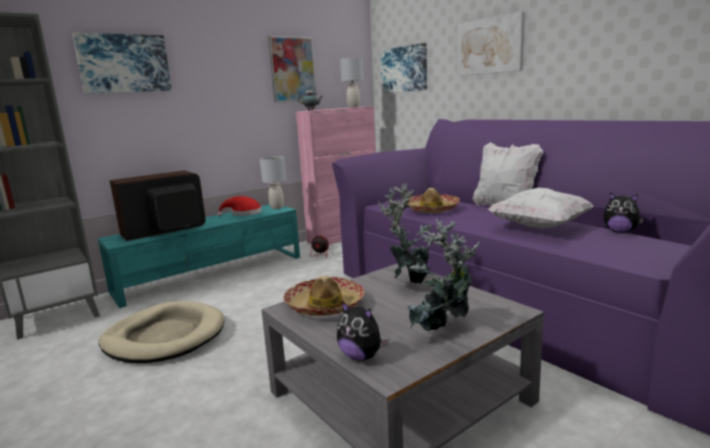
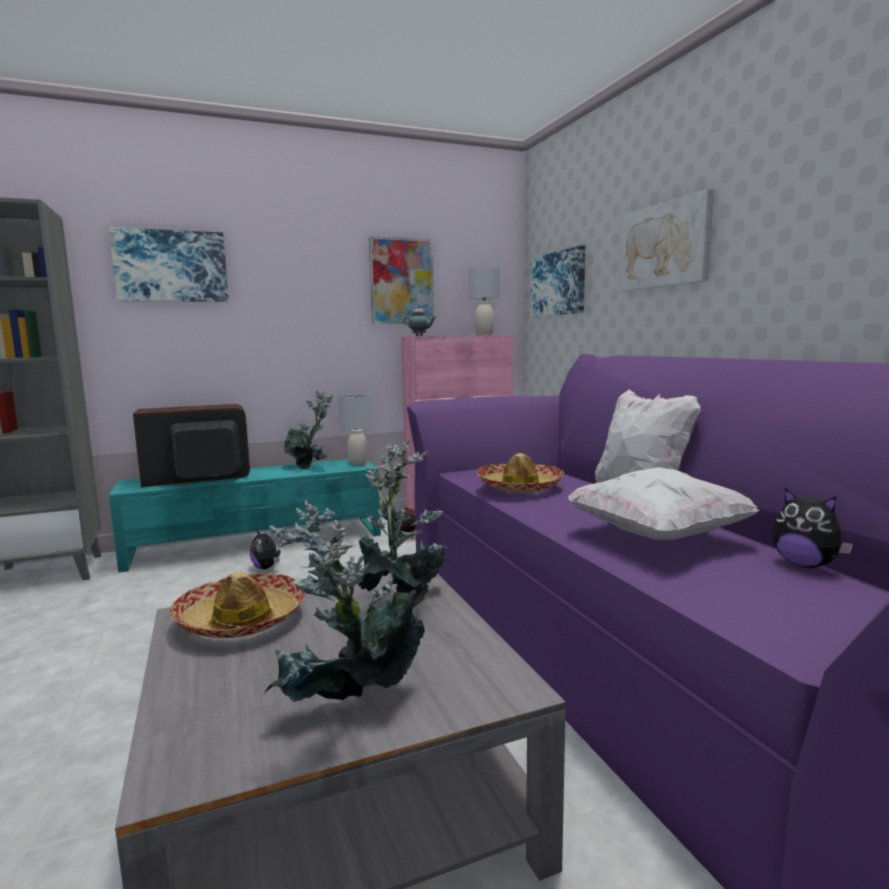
camera: 15 degrees right, 5 degrees down
(164, 337) = (127, 622): beige dog bed -> none
(244, 213) = (310, 467): red hat -> potted plant
(361, 356) = (178, 727): plush toy -> plush toy (266, 567)

